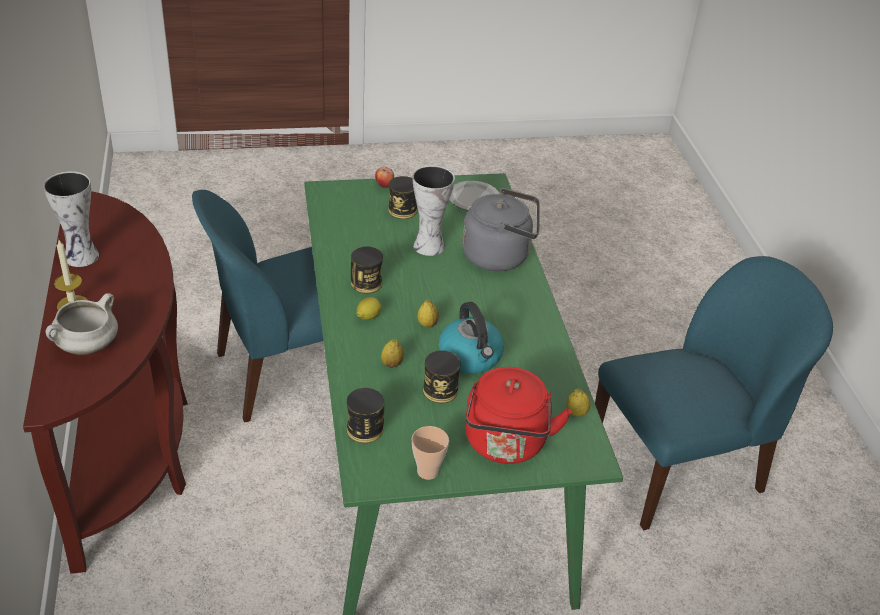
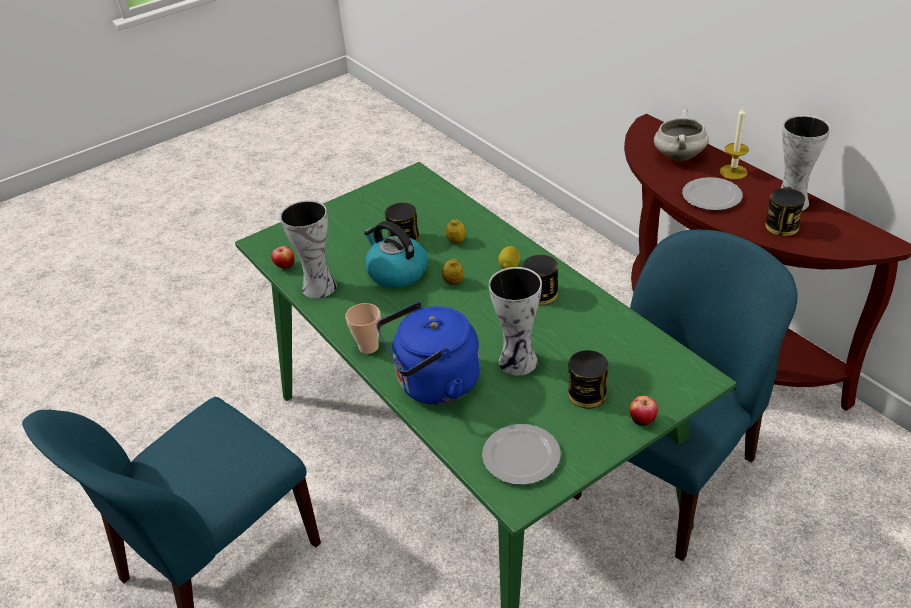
camera: 160 degrees right, 0 degrees up
(129, 291) = (712, 196): none -> plate
(365, 429) = (439, 197): can -> can (781, 227)
(427, 471) = (377, 192): cup -> cup (368, 347)
(500, 256) = (434, 384): grey kettle -> blue kettle
(505, 445) = (331, 226): red kettle -> none
(551, 375) = (318, 286): none -> vase
(576, 413) = (285, 267): lemon -> apple

